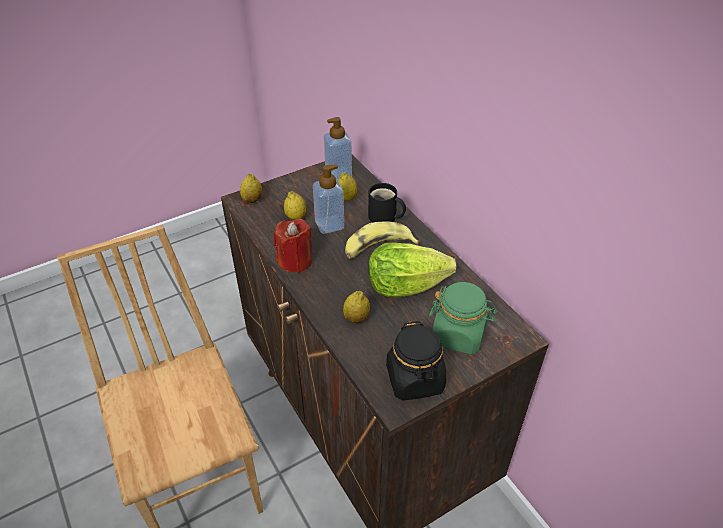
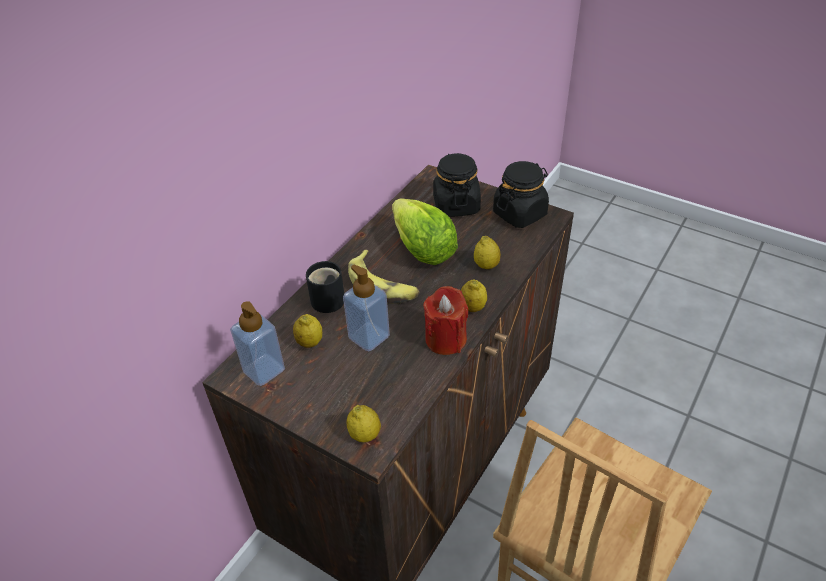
camera: 115 degrees left, 0 degrees up
(296, 217) = (373, 373): lemon -> lemon (472, 307)
(459, 335) = (456, 205): green jar -> black jar

